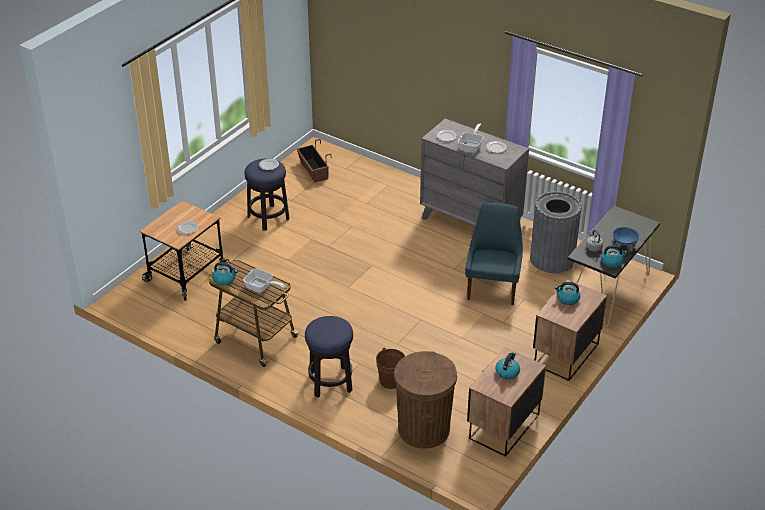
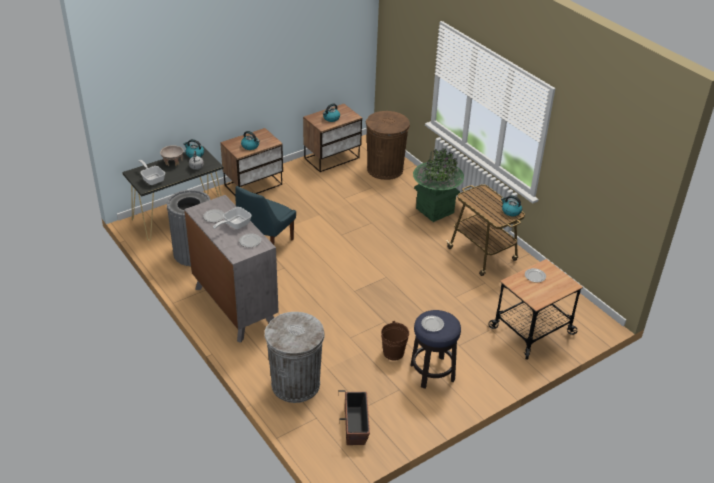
camera: 160 degrees left, 0 degrees up
(261, 287) = (481, 199): frying pan -> frying pan (152, 179)
(330, 382) = (435, 210): stool -> green planter
(375, 183) = (296, 384): none -> grey trash can
(390, 381) = (390, 200): brown bucket -> brown bucket (393, 353)
(624, 246) = (173, 162): blue bowl -> beige bowl

